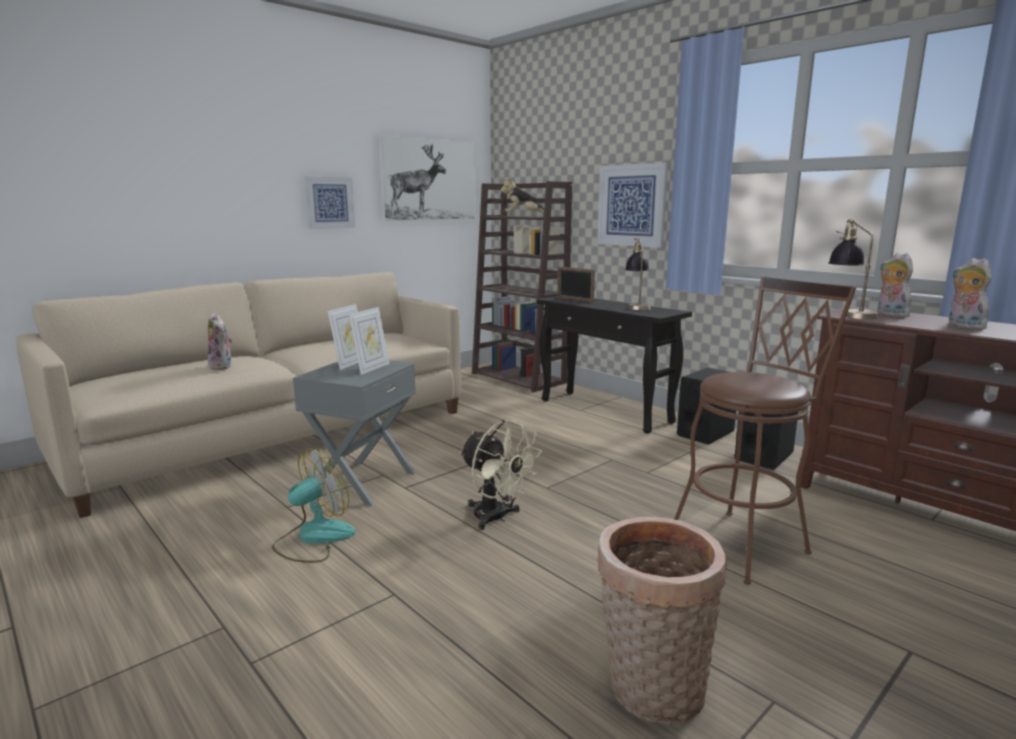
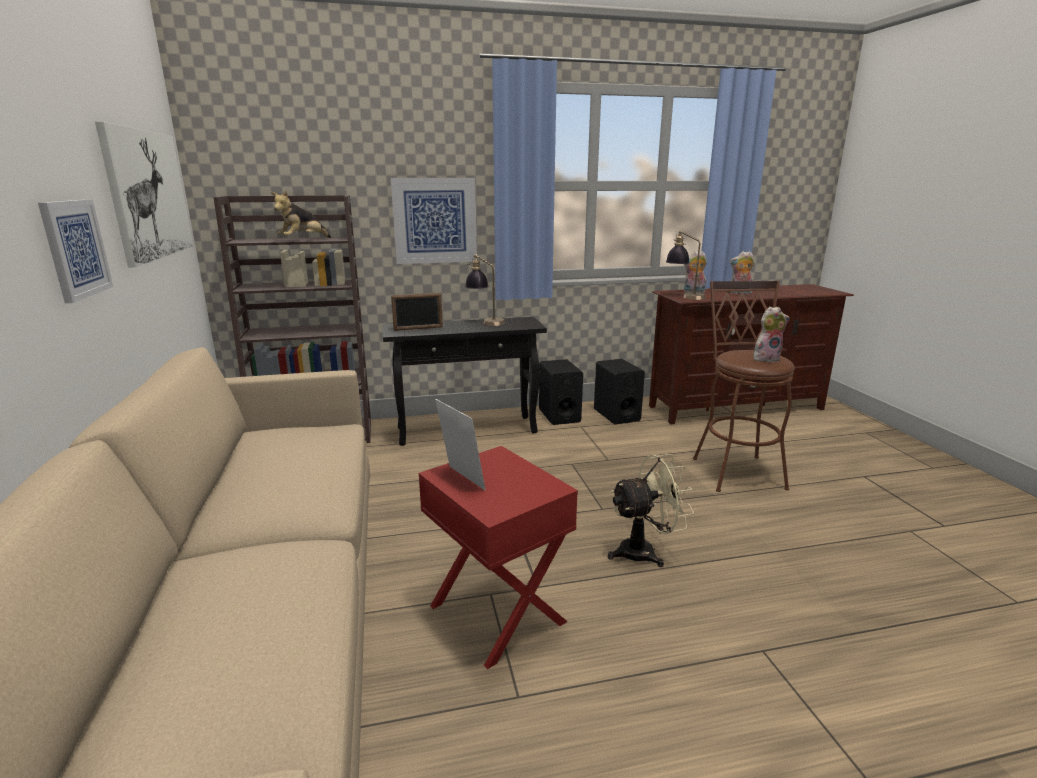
camera: 60 degrees left, 5 degrees up
(223, 367) = (277, 591): plush toy -> plush toy (766, 358)
(314, 538) = (621, 686): fan -> none
(362, 482) = (496, 614): grey side table -> red side table
(371, 368) = (501, 471): picture frame -> none
(651, 691) = (904, 566): basket -> none

